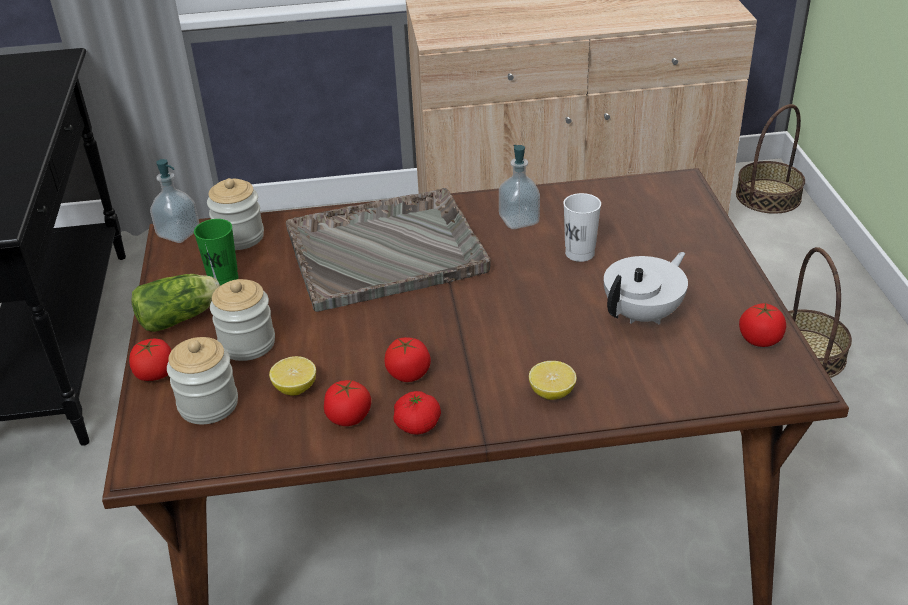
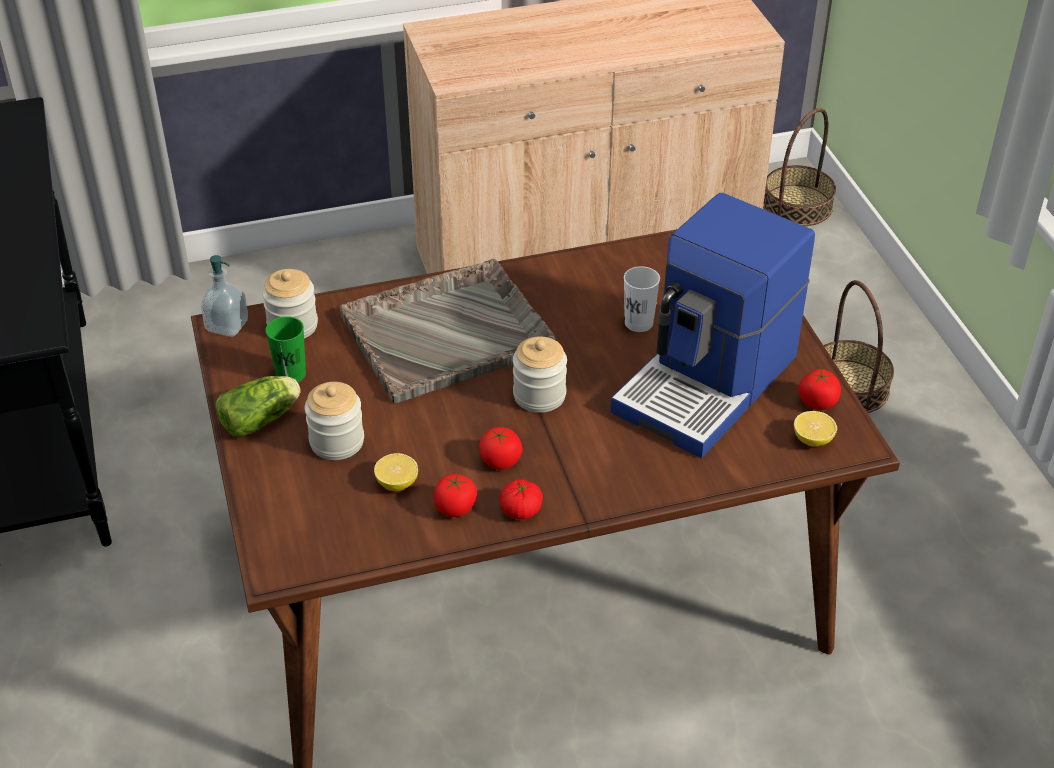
camera: 10 degrees left, 5 degrees up
(155, 374) = (256, 479): tomato -> none
(208, 404) = (318, 506): jar -> jar (539, 395)
(519, 220) = (572, 289): soap dispenser -> none
(552, 393) = (637, 469): lemon -> lemon (812, 440)
(643, 314) = (709, 384): white teapot -> coffee machine

